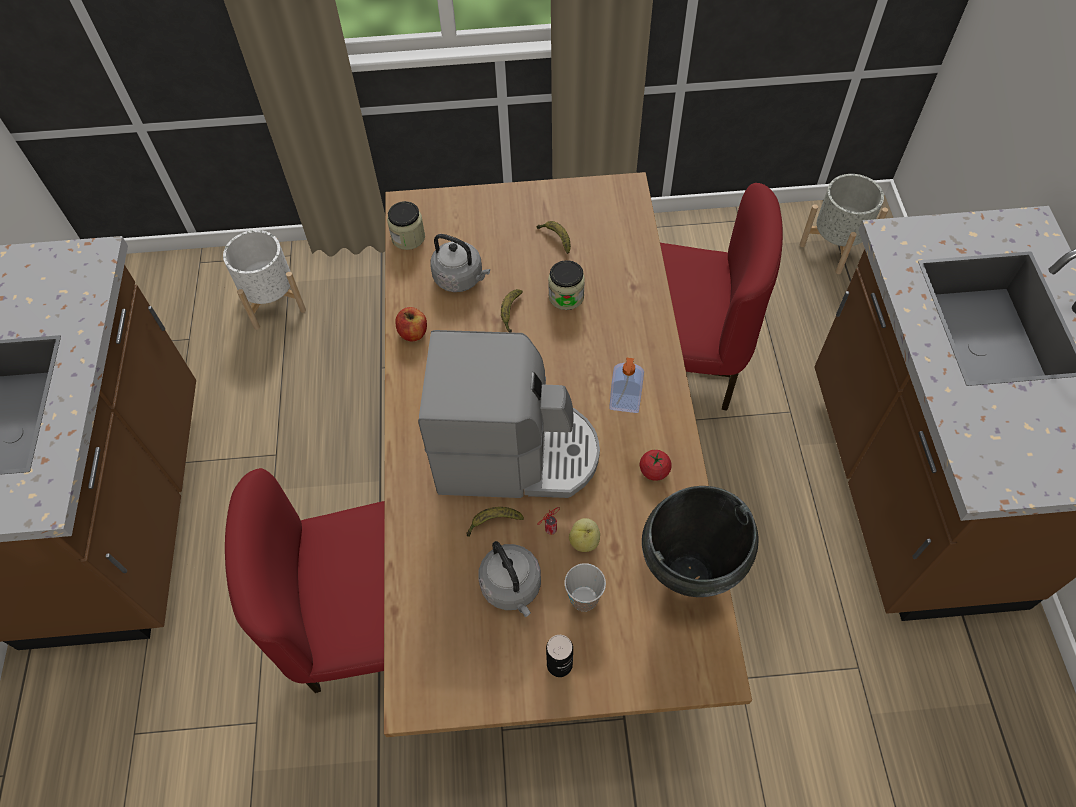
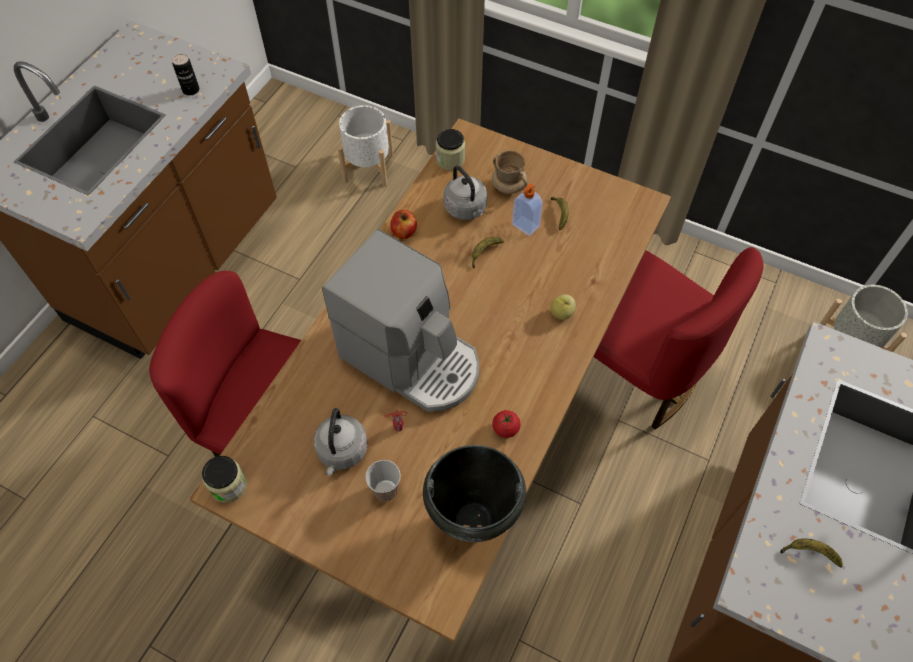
camera: 30 degrees right, 0 degrees up
(487, 236) = (508, 187): none -> beige mug
(493, 522) = (362, 399): banana -> banana (809, 553)
(559, 664) = (335, 525): can -> can (191, 90)
(566, 296) = (535, 262): jar -> jar (228, 485)
(584, 541) = (416, 450): apple -> apple (562, 313)
(624, 404) = (520, 366): soap dispenser -> soap dispenser (525, 226)

